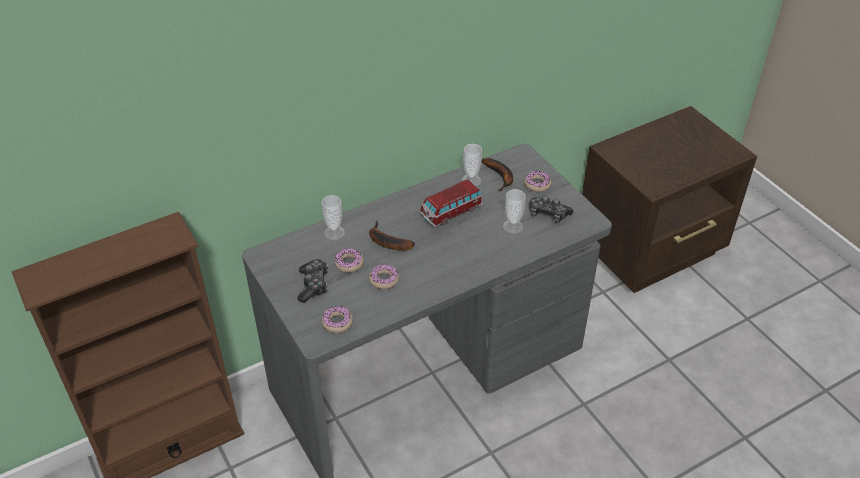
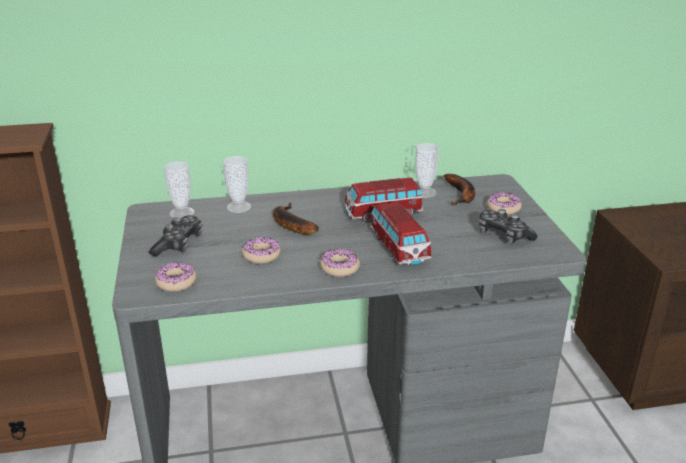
camera: 20 degrees right, 15 degrees down
(349, 263) = (233, 234): donut -> donut (340, 268)
(480, 246) = (399, 248): none -> toy car
(513, 227) = (451, 238): cup -> cup (182, 213)

